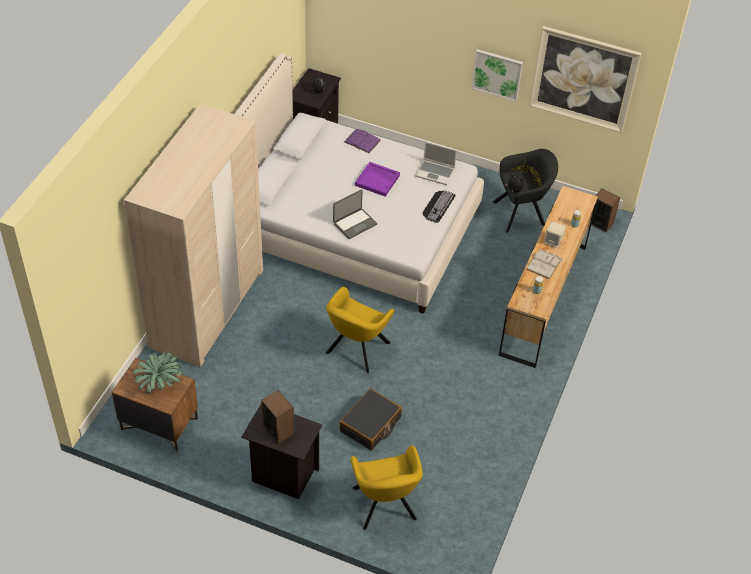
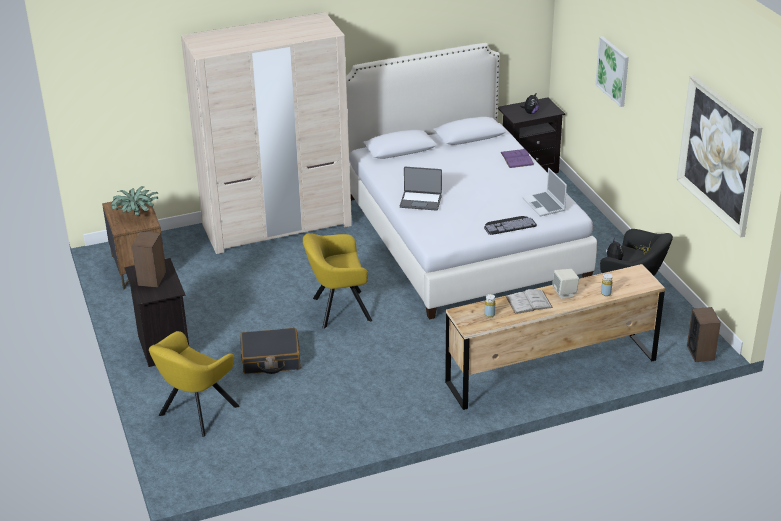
camera: 50 degrees right, 15 degrees down
(377, 180) = (486, 186): purple tray -> none
(497, 74) = (660, 134): picture -> picture (613, 71)

